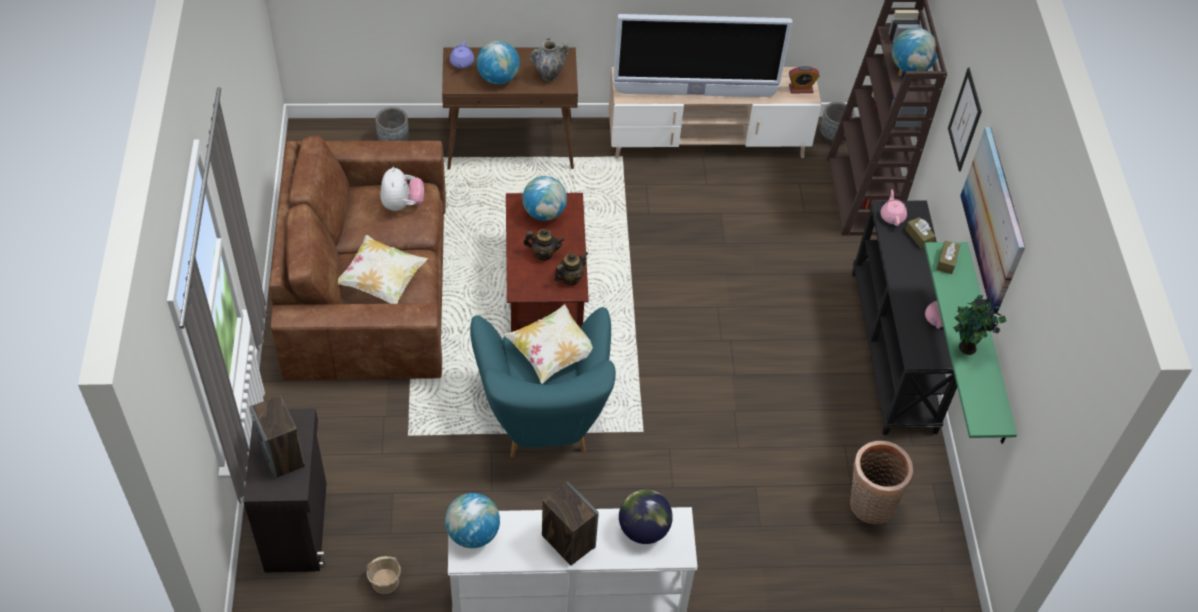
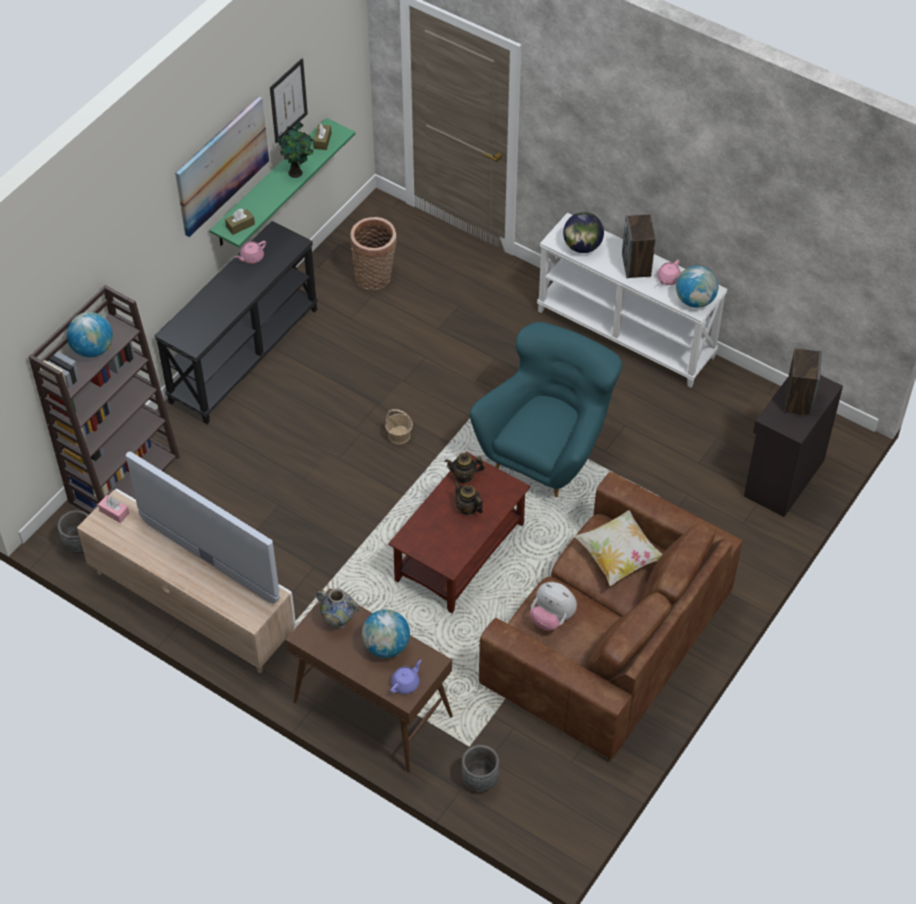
camera: 140 degrees left, 0 degrees up
(385, 581) = (741, 409): basket -> basket (399, 435)
(402, 204) = (552, 618): plush toy -> plush toy turned 90 degrees counterclockwise
(544, 213) = (436, 543): globe -> none
(552, 353) = (527, 429): pillow -> none
(801, 89) = (114, 512): alarm clock -> pink tissue box
(892, 216) = (195, 338): pink teapot -> pink teapot (668, 279)
(919, 236) = (194, 314): brown tissue box -> brown tissue box (322, 141)
(965, 119) = (145, 239): picture -> picture (288, 100)

